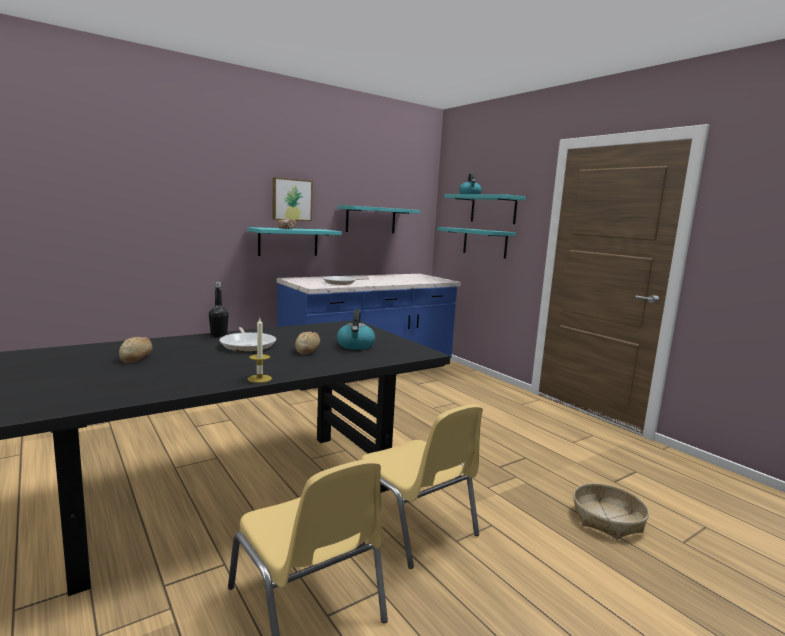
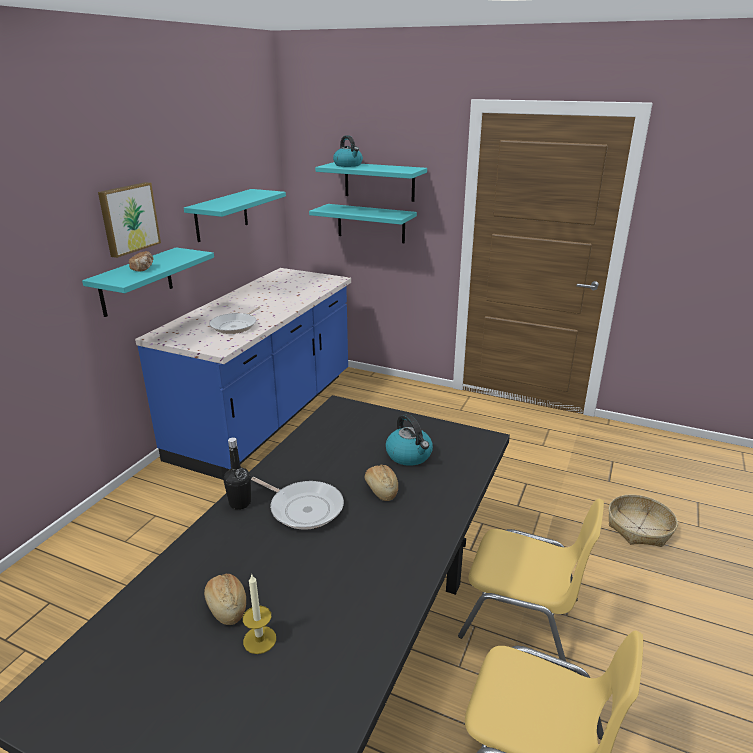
camera: 30 degrees left, 15 degrees up
(259, 379) = (419, 573): candle -> candle (259, 640)

